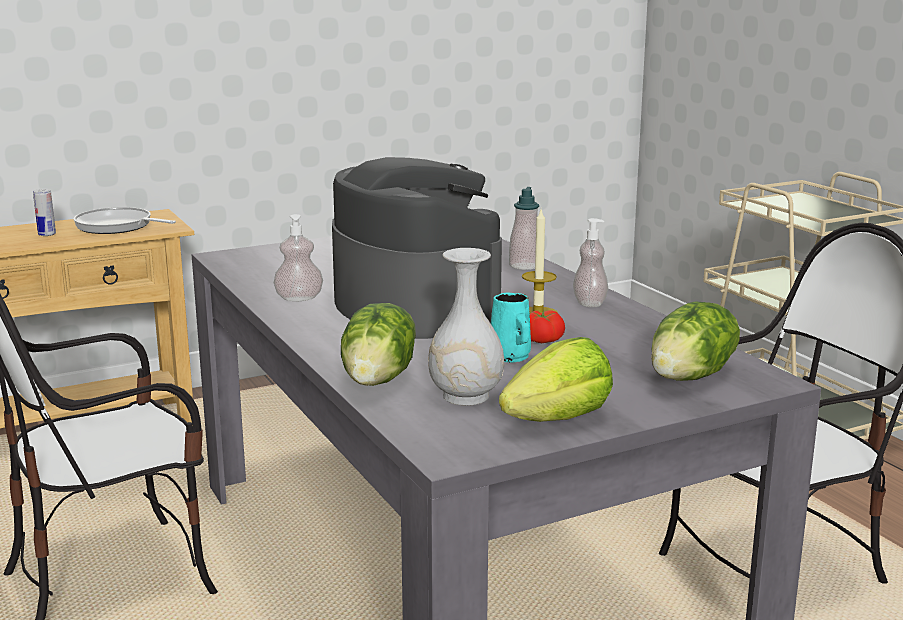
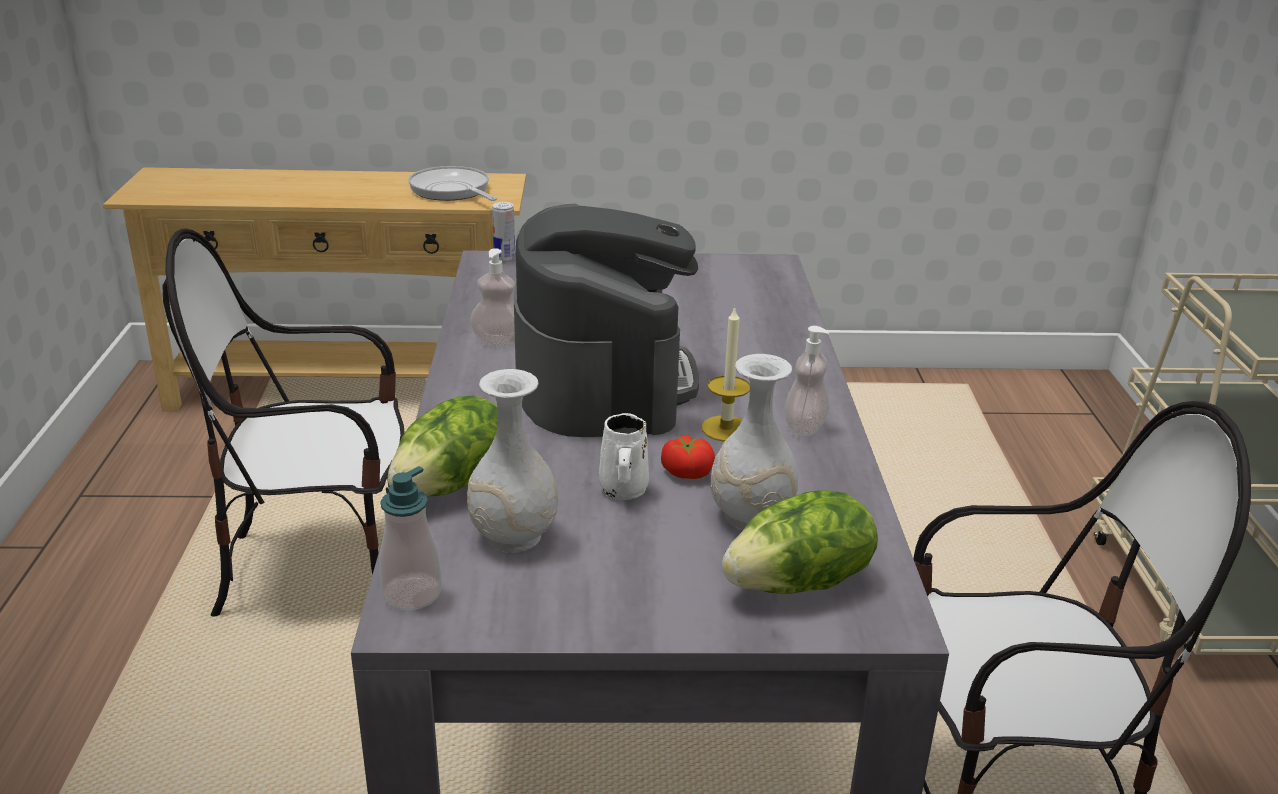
camera: 25 degrees right, 10 degrees up
(47, 234) = (379, 190): can -> can (504, 259)
(511, 357) = (623, 491): turquoise mug -> white mug
(525, 266) = (792, 346): soap dispenser -> soap dispenser (412, 594)
(558, 419) = (573, 604): lettuce -> none
(615, 352) = (749, 516): none -> white vase

